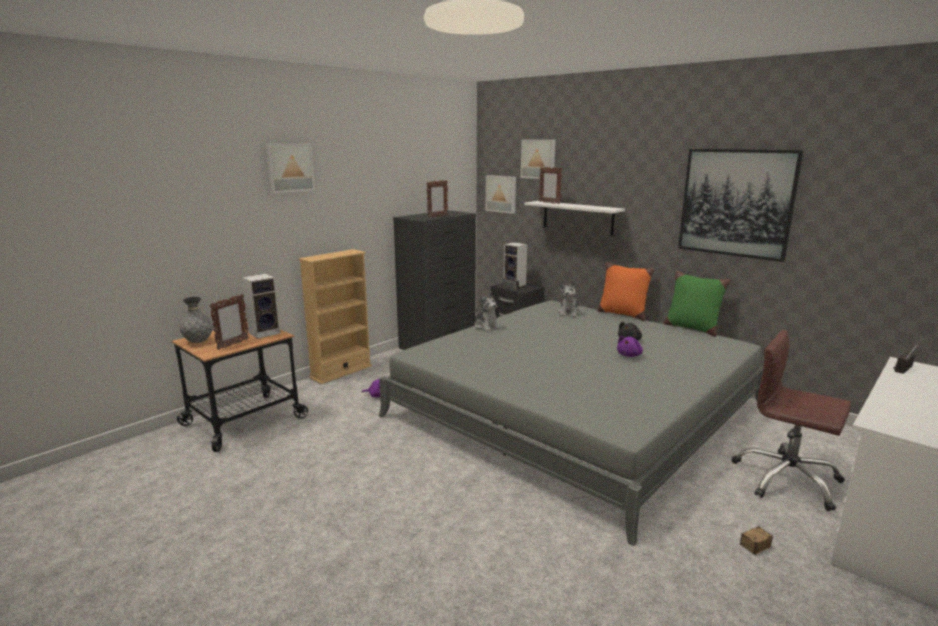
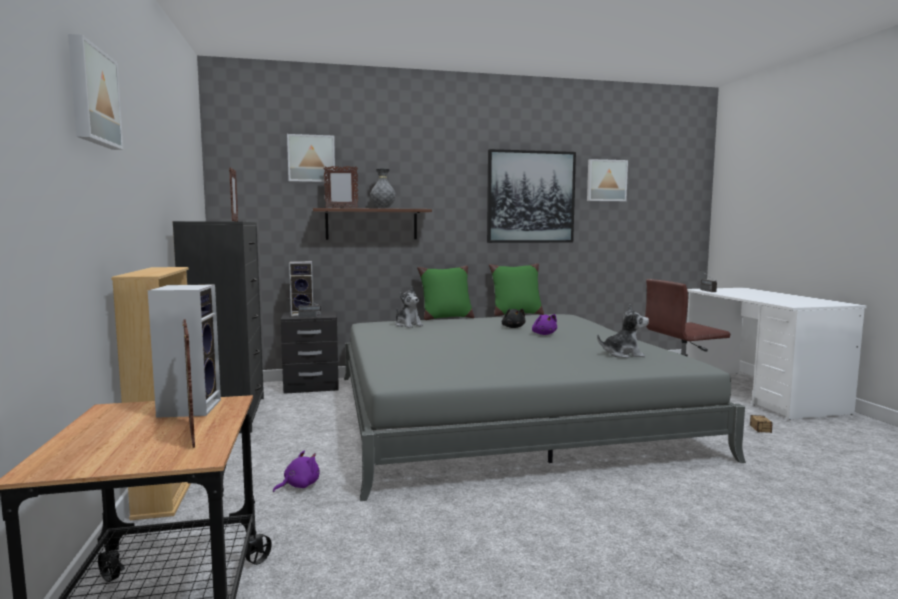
camera: 55 degrees left, 10 degrees down
(198, 342) = (90, 459): grey vase -> grey vase (383, 208)
(486, 326) = (379, 348): plush toy -> plush toy (623, 354)
(501, 194) = (253, 203): picture -> picture (606, 180)
(577, 217) = (371, 224): white shelf -> brown shelf
(622, 314) = (446, 318): orange pillow -> green pillow

